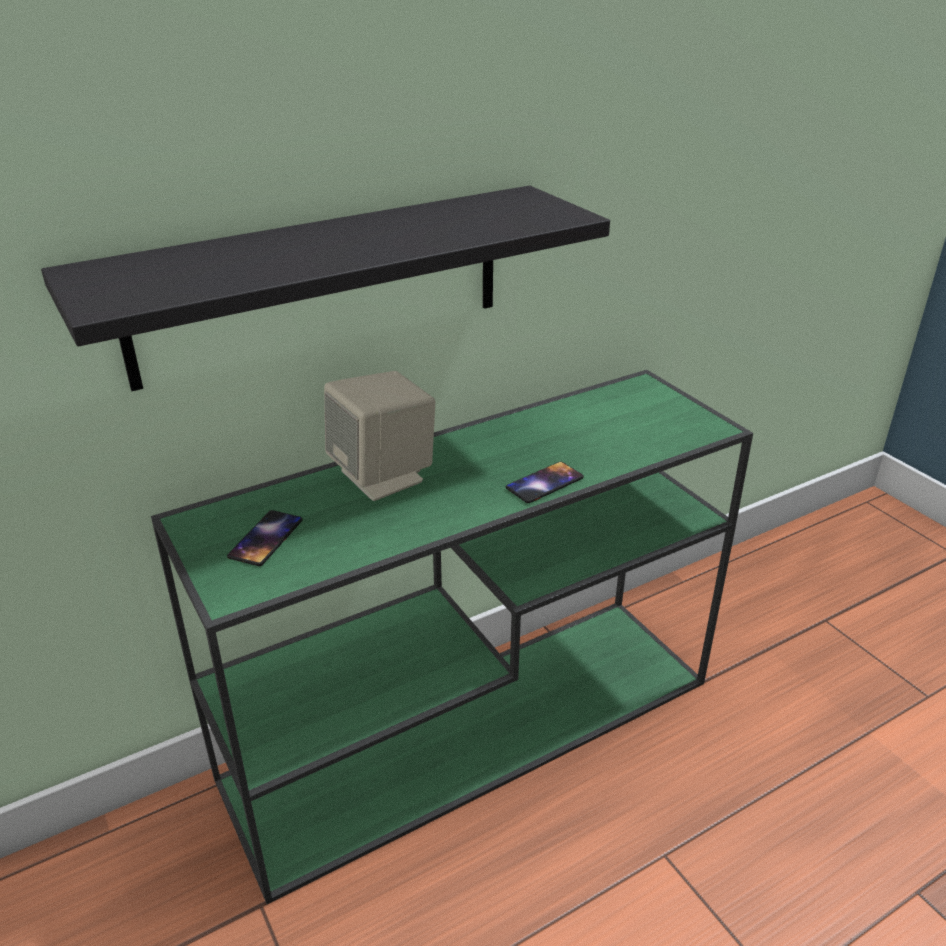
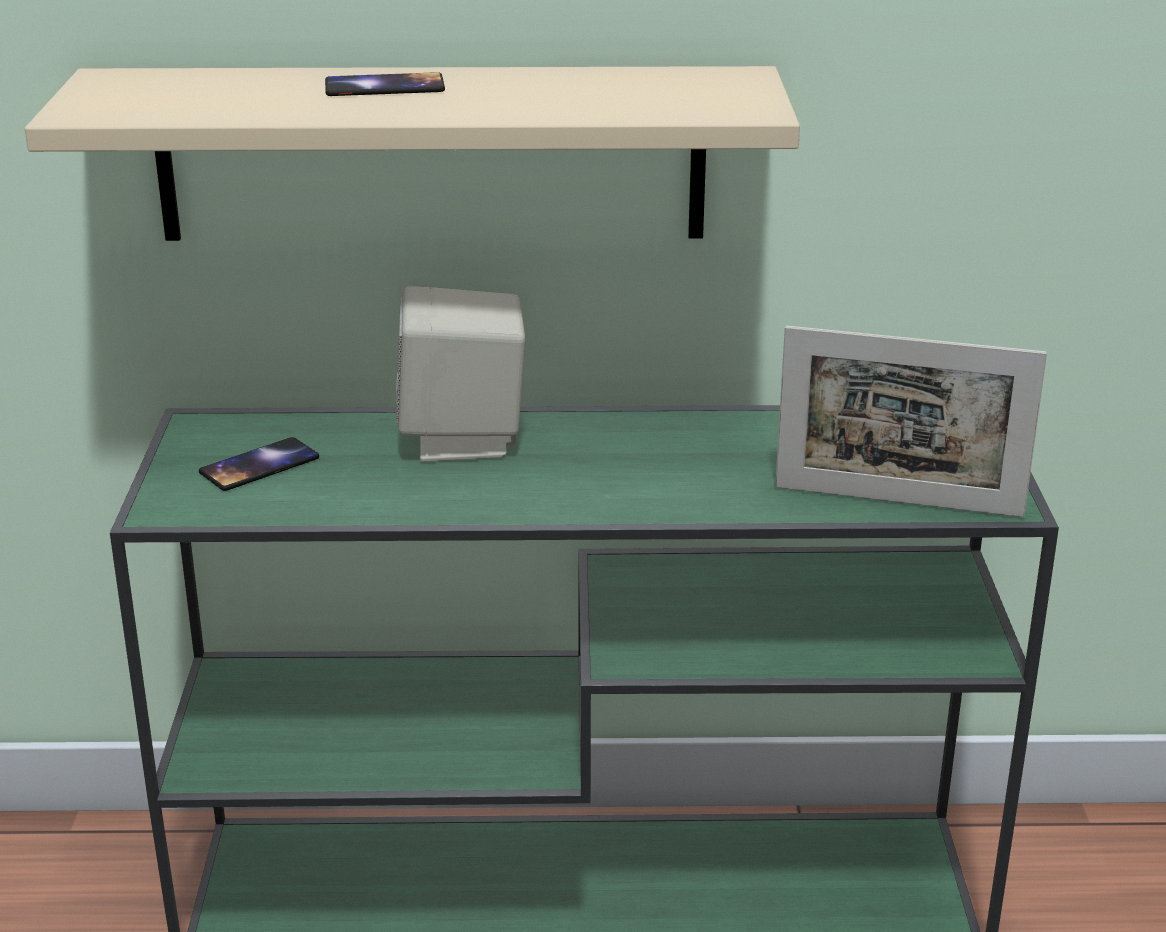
camera: 30 degrees right, 5 degrees down
(321, 284) = (431, 154): black shelf -> beige shelf
(544, 483) = (660, 502): phone -> phone (384, 86)
(665, 442) = (897, 501): none -> picture frame

